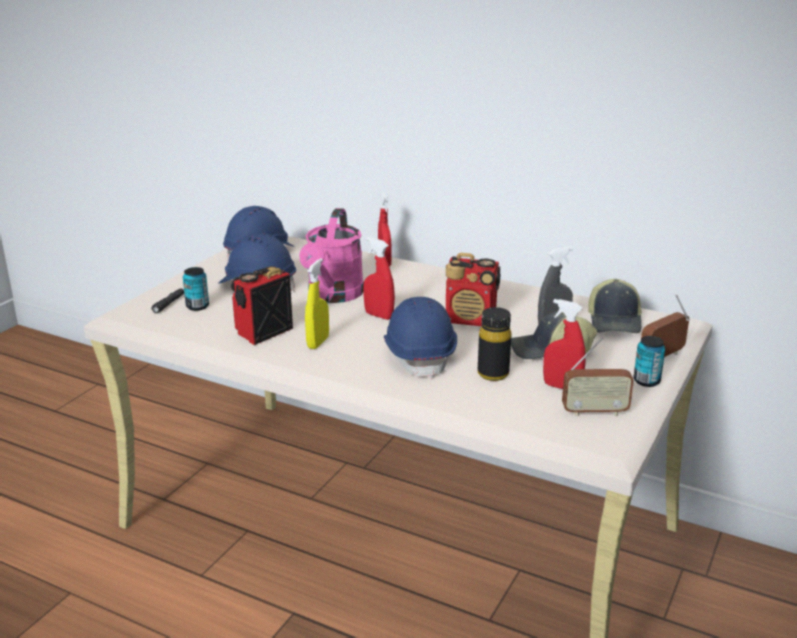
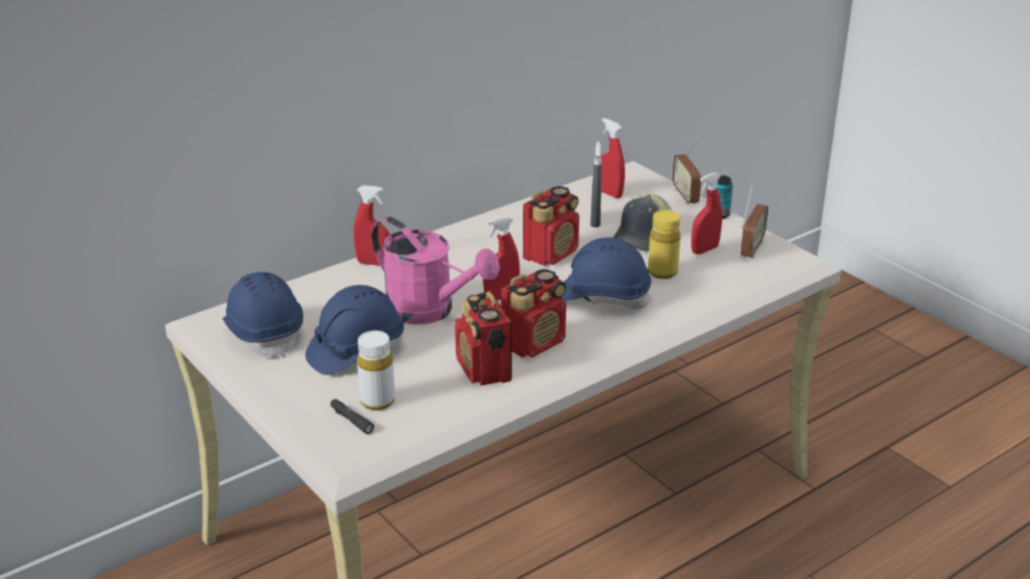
camera: 65 degrees left, 5 degrees up
(197, 306) = (377, 401): can -> white bottle
(318, 342) = (534, 343): yellow spray bottle -> radio
(493, 374) = (662, 272): black bottle -> yellow bottle
(615, 321) = (609, 193): cap -> red spray bottle

